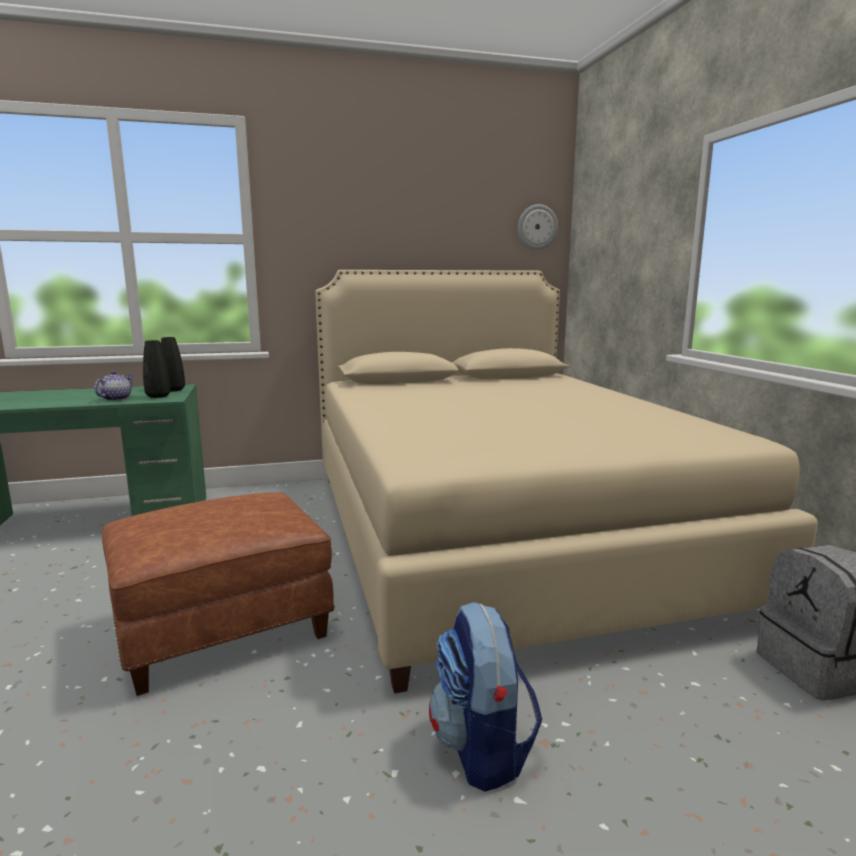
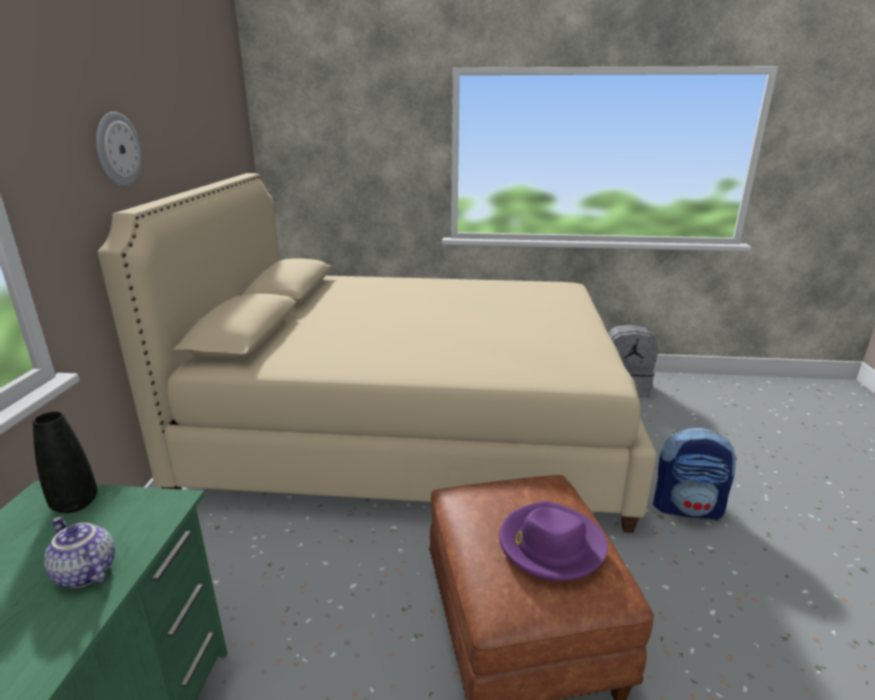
camera: 70 degrees left, 10 degrees up
(158, 396) = (122, 519): black vase -> none
(189, 523) = (550, 545): none -> purple hat
(537, 227) = (235, 123): wall clock -> wall clock (117, 149)

